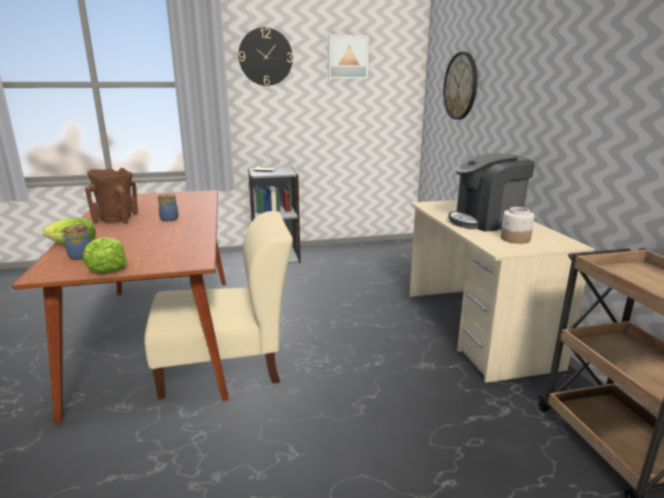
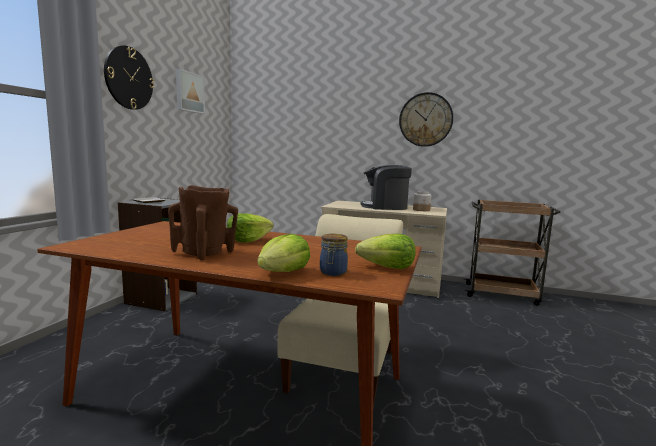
camera: 60 degrees left, 10 degrees down
(170, 219) = (248, 240): jar -> lettuce
(460, 86) = (290, 125): wall clock -> wall clock (425, 120)
(486, 221) = (385, 207): coffee machine -> coffee machine turned 75 degrees clockwise

